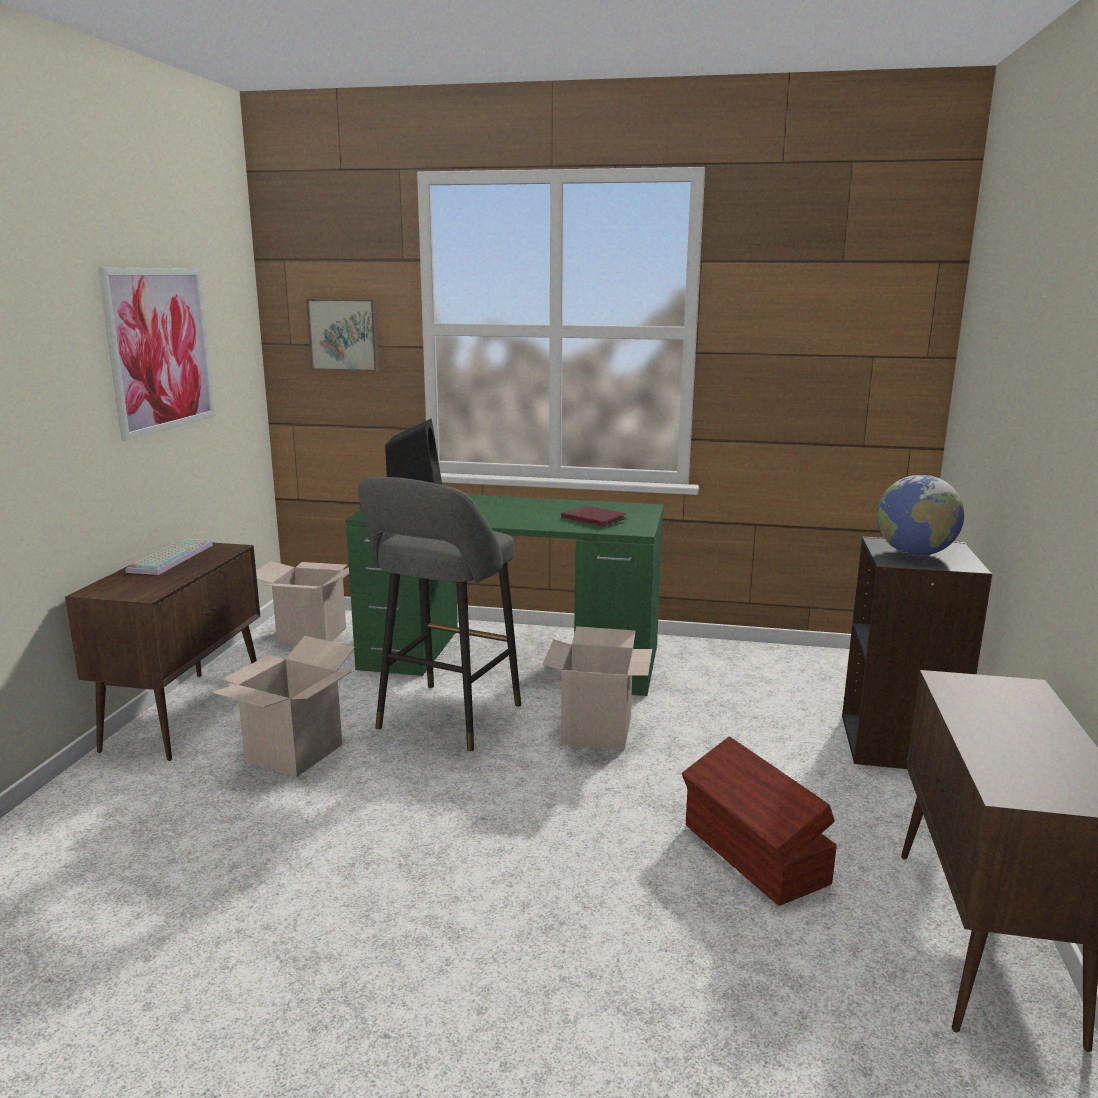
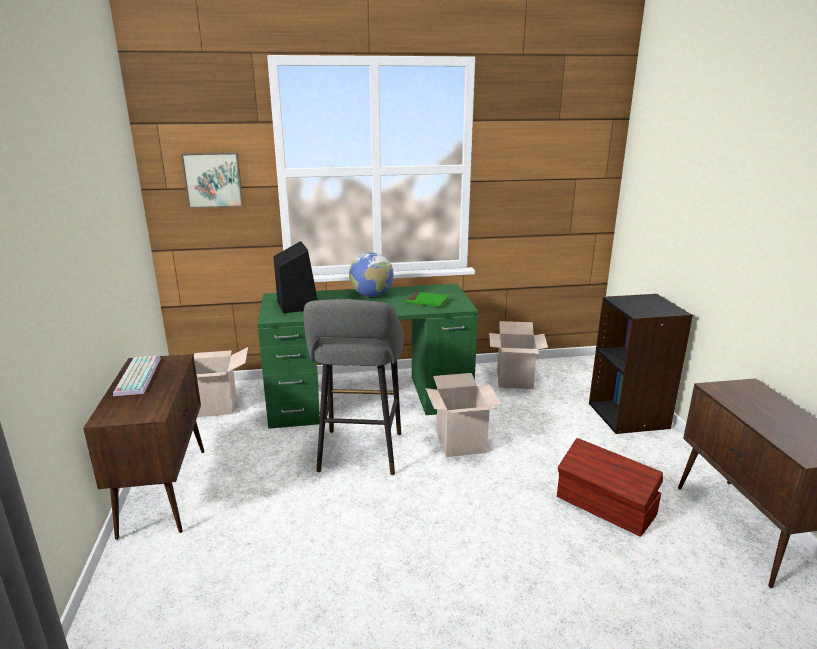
camera: 20 degrees left, 5 degrees up
(160, 349) = (99, 209): picture -> none
(294, 753) = (272, 504): cardboard box -> cardboard box (514, 380)
(593, 519) = (427, 301): red book -> green book
(914, 554) = (642, 306): globe -> globe (371, 295)

